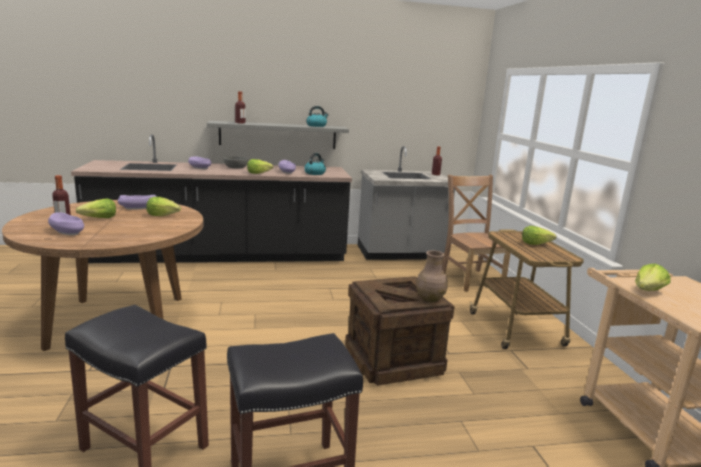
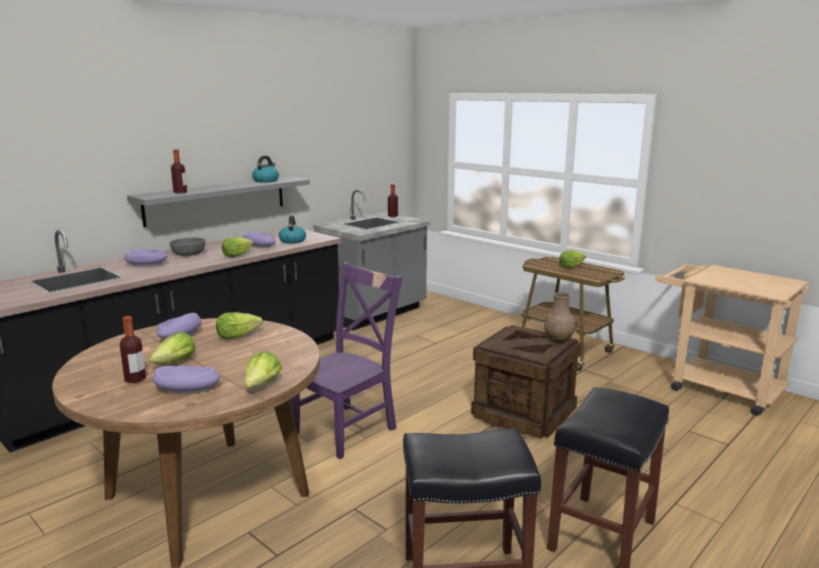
camera: 35 degrees left, 0 degrees up
(253, 318) = (348, 429): none -> purple chair
(470, 279) = (470, 319): brown chair -> none
(648, 291) = (721, 282): lettuce -> lettuce (262, 385)

